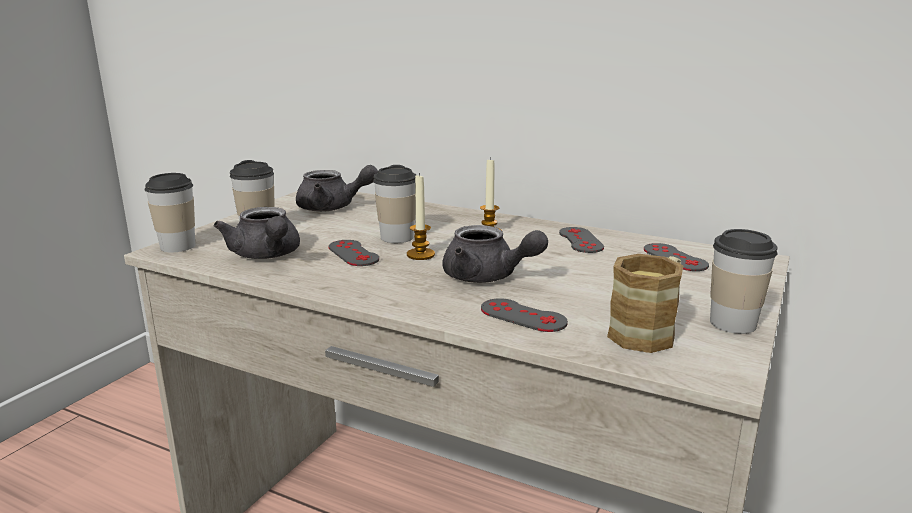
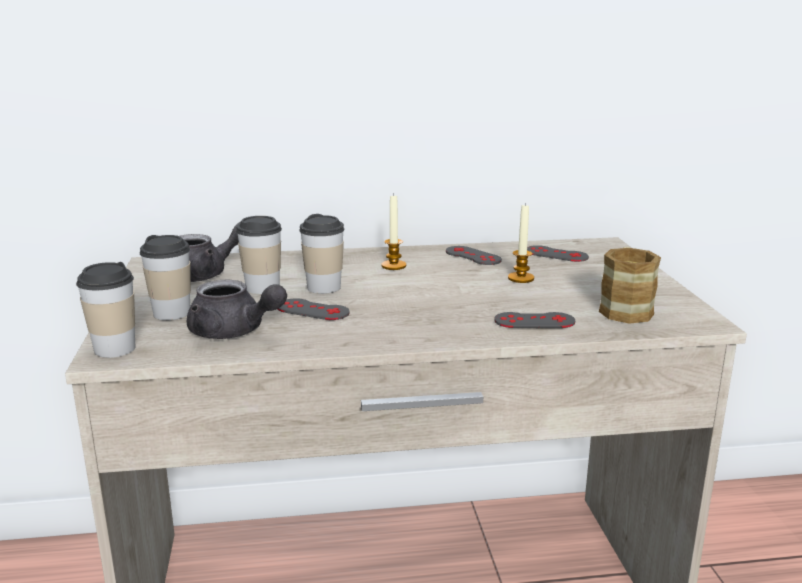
camera: 35 degrees left, 0 degrees up
(420, 255) = (373, 297): candle -> candle (521, 278)
(487, 277) = (459, 301): grey teapot -> none
(733, 323) = (660, 289): cup -> cup (262, 288)

